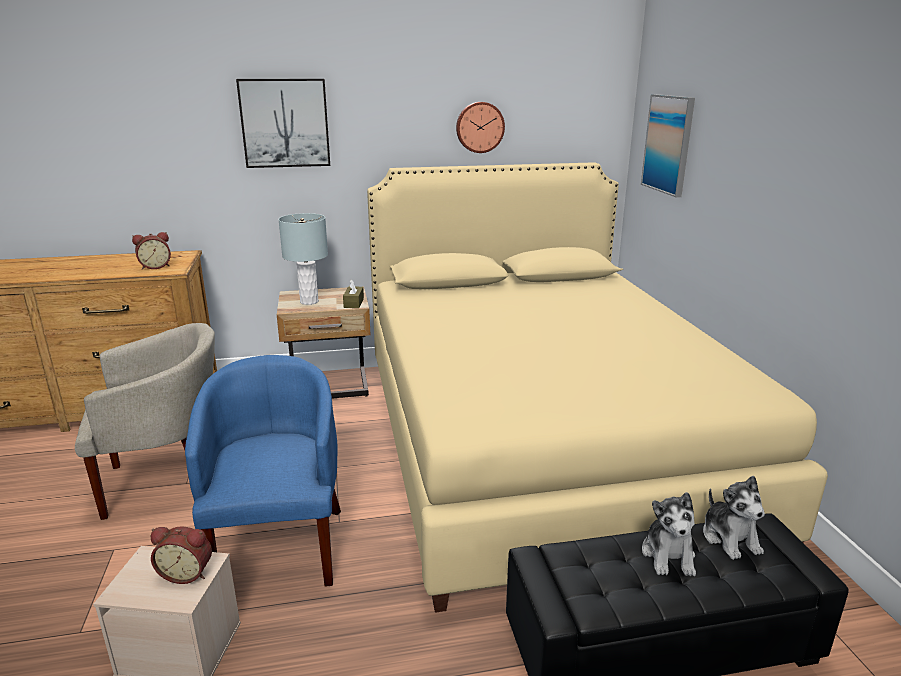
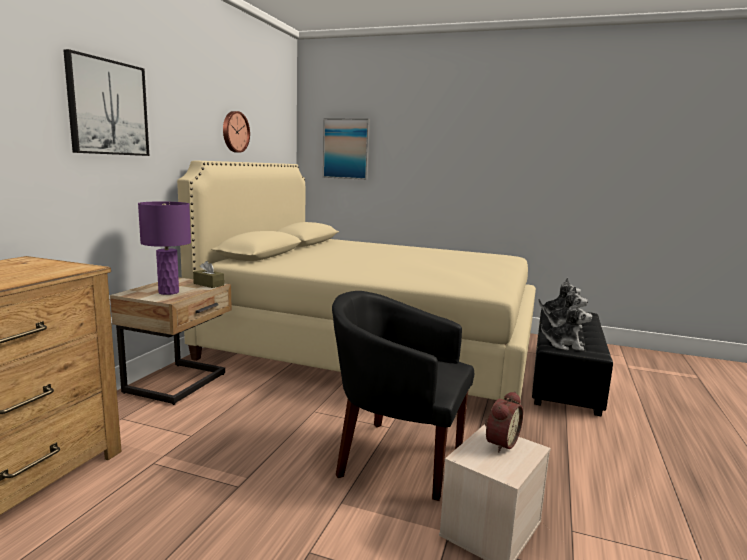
camera: 60 degrees left, 10 degrees down
(155, 266) = (40, 270): alarm clock -> none
(167, 481) = (216, 498): beige armchair -> none
(279, 546) = (396, 457): blue armchair -> black armchair
(309, 301) = (168, 292): grey table lamp -> purple table lamp
(559, 570) = (565, 345): none -> plush toy

